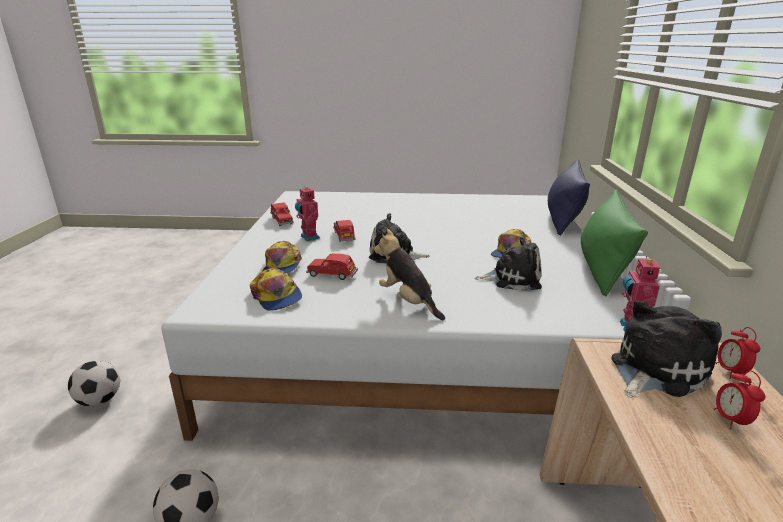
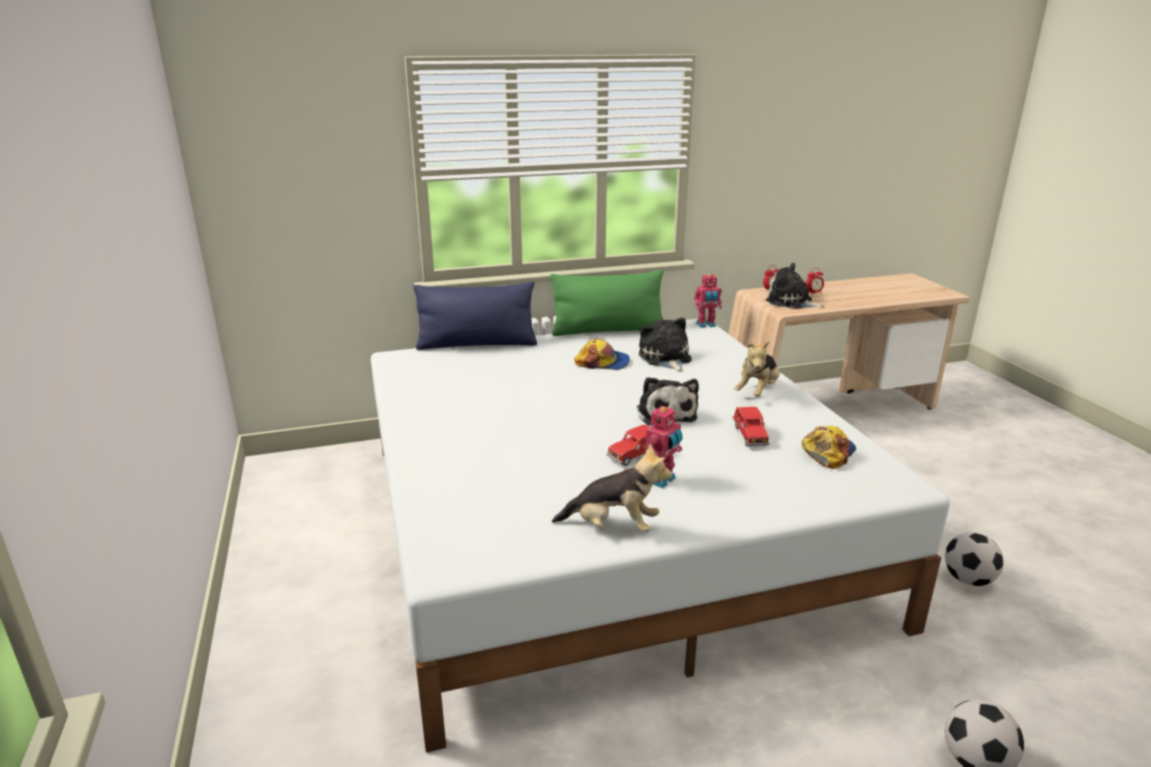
camera: 110 degrees left, 0 degrees up
(281, 221) = (613, 527): red toy car -> plush toy
(281, 266) = (764, 471): cap -> none

